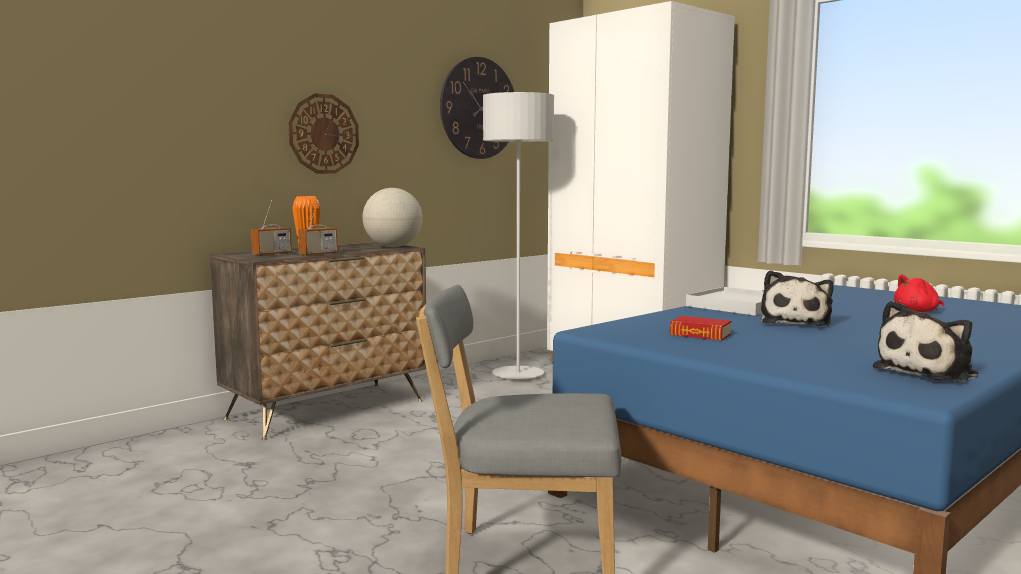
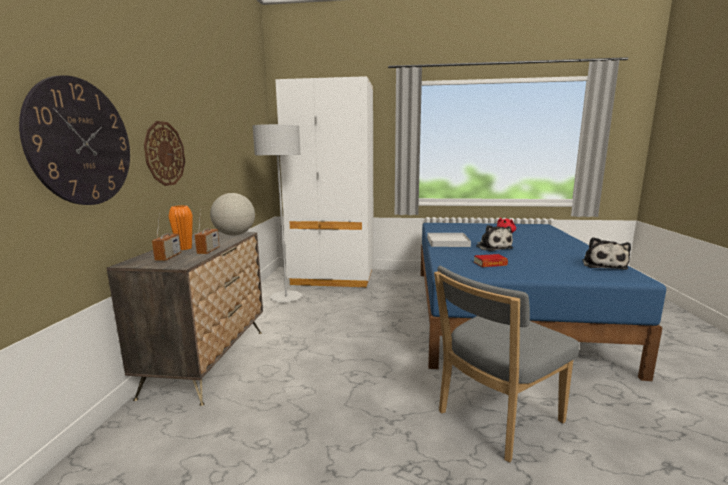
camera: 40 degrees left, 5 degrees up
(478, 108) = (234, 132): wall clock -> wall clock (81, 142)

